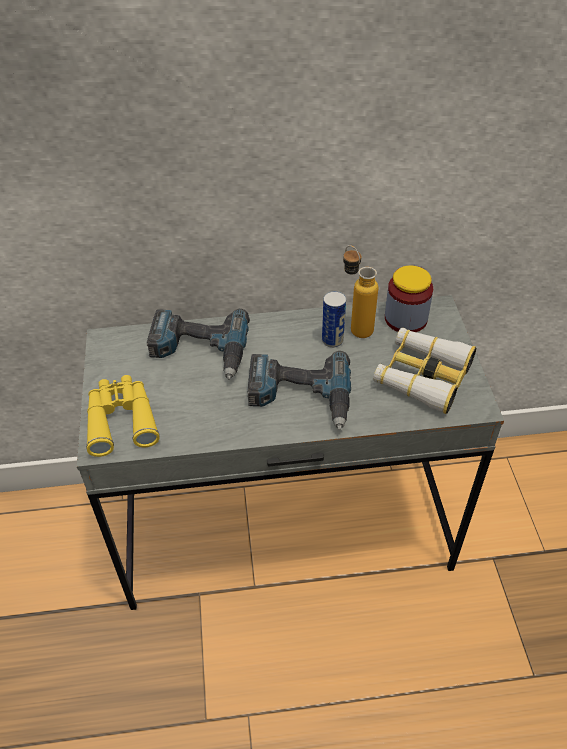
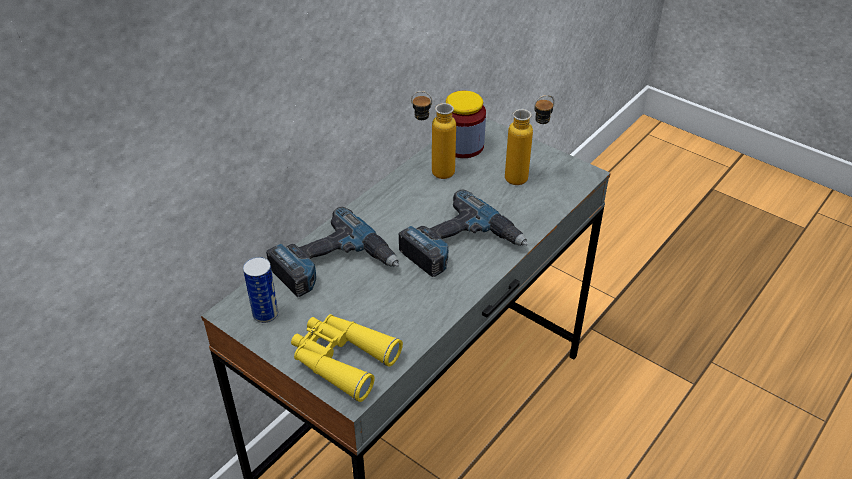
camera: 45 degrees left, 5 degrees down
(332, 340) = (430, 192): can -> can (265, 314)
(422, 376) = (525, 177): binoculars -> bottle

